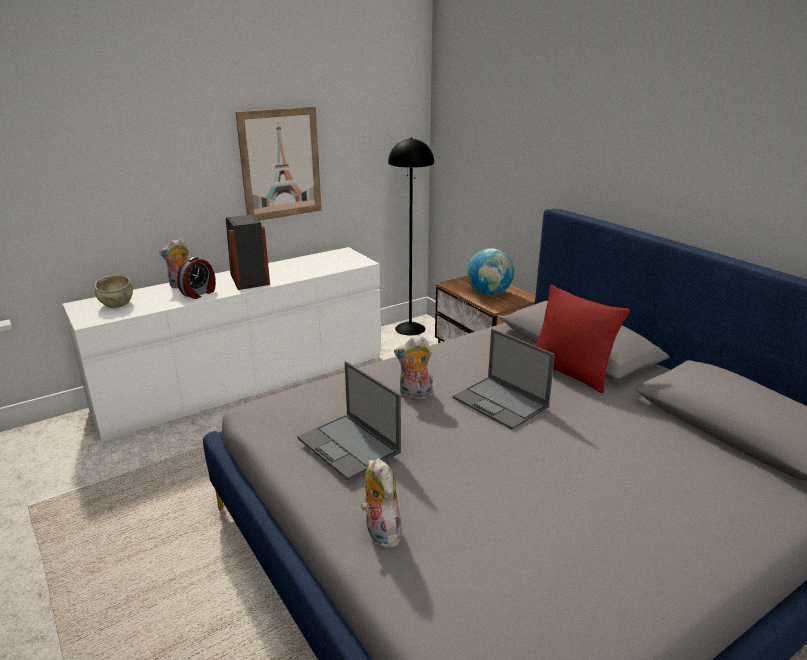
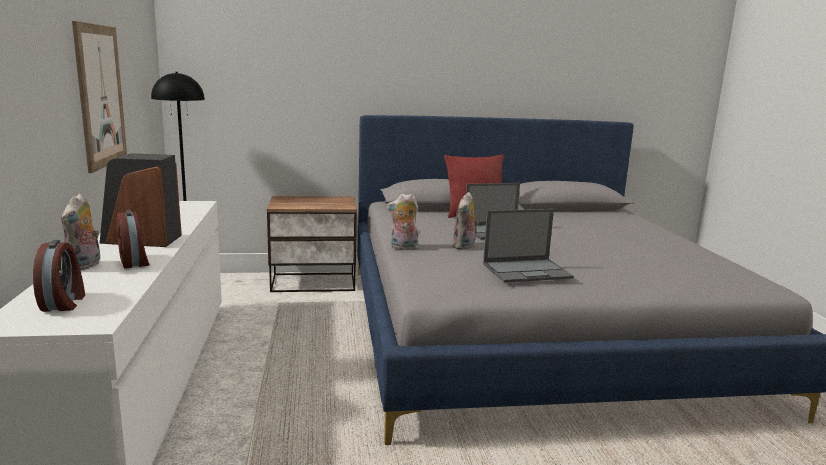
camera: 65 degrees left, 10 degrees down
(116, 304) = (64, 303): beige bowl -> alarm clock
(380, 533) = (630, 285): plush toy -> plush toy (403, 248)
(489, 293) = (319, 203): globe -> none

